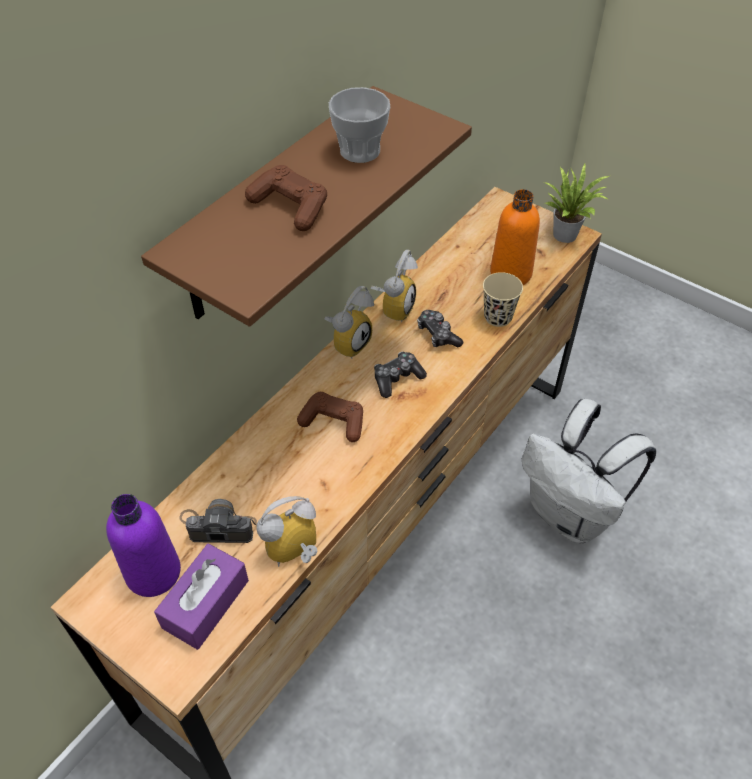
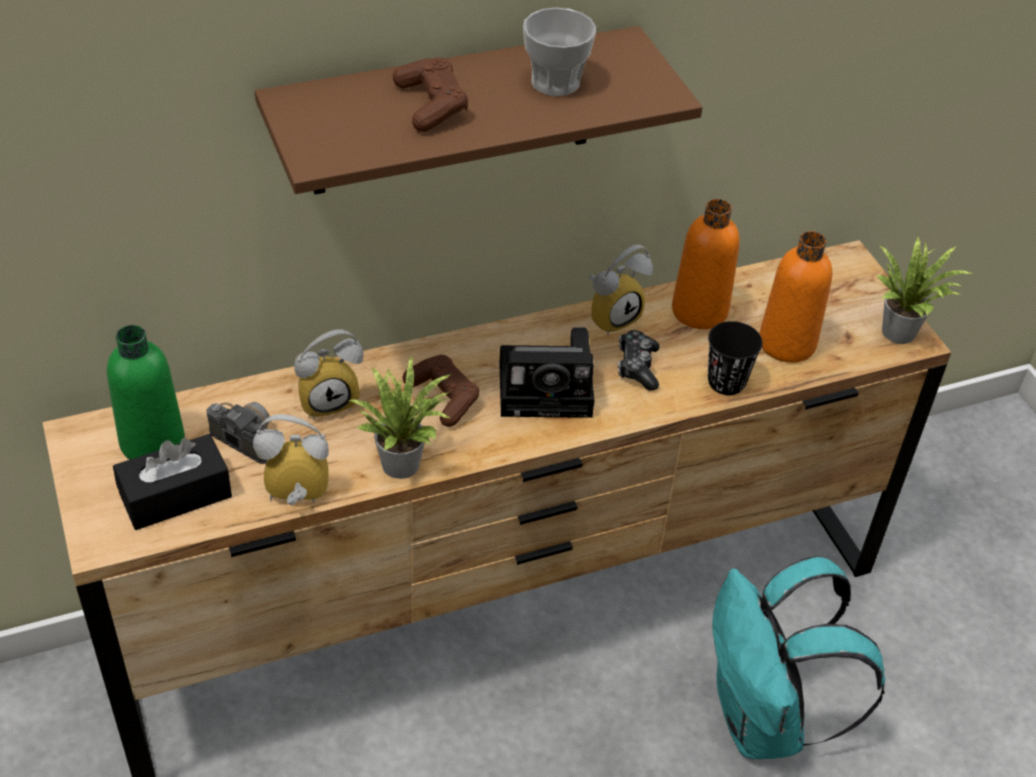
camera: 30 degrees right, 5 degrees down
(153, 572) = (152, 442): purple bottle -> green bottle
(205, 604) = (175, 495): purple tissue box -> black tissue box
(345, 483) = (403, 461): none -> potted plant
(349, 342) = (530, 327): alarm clock -> alarm clock (329, 399)
(397, 378) = (550, 389): game controller -> camera
(443, 278) = (699, 311): none -> orange bottle
(498, 317) = (726, 382): beige cup -> black cup
(570, 515) = (764, 720): white backpack -> turquoise backpack

